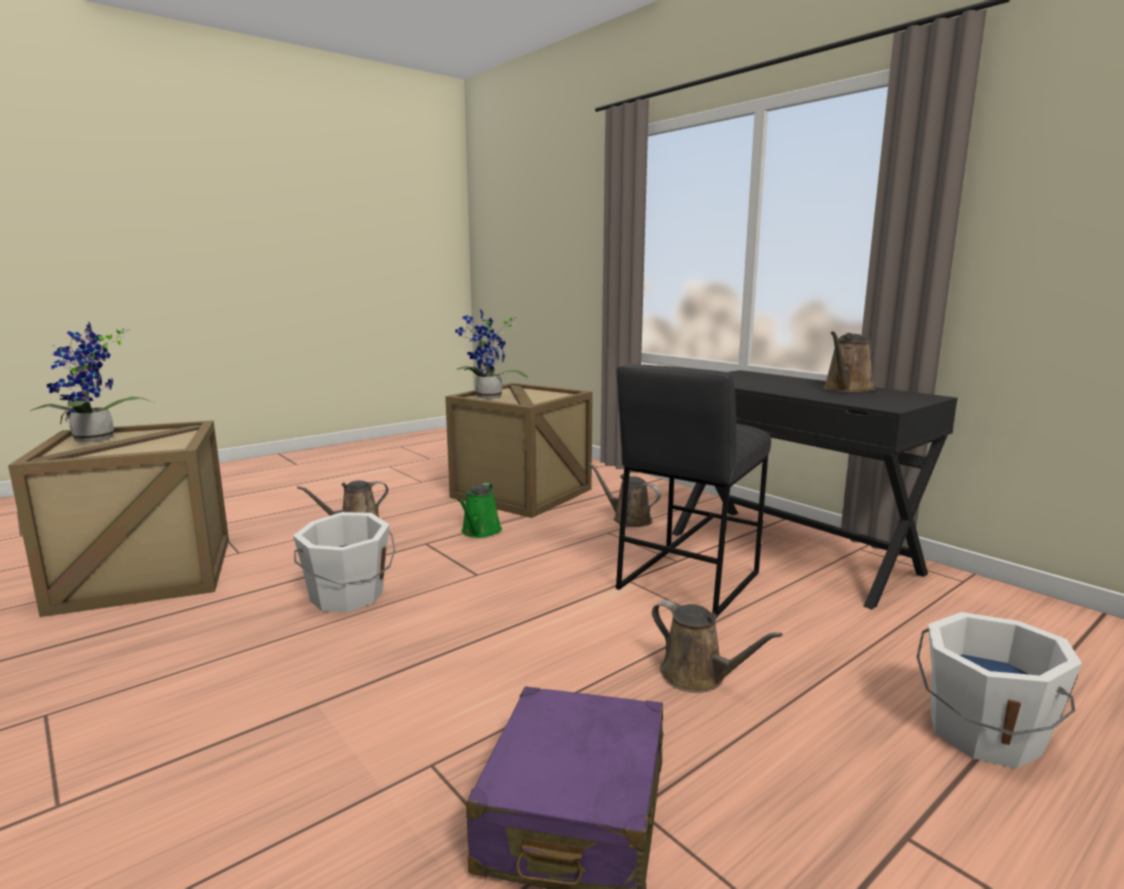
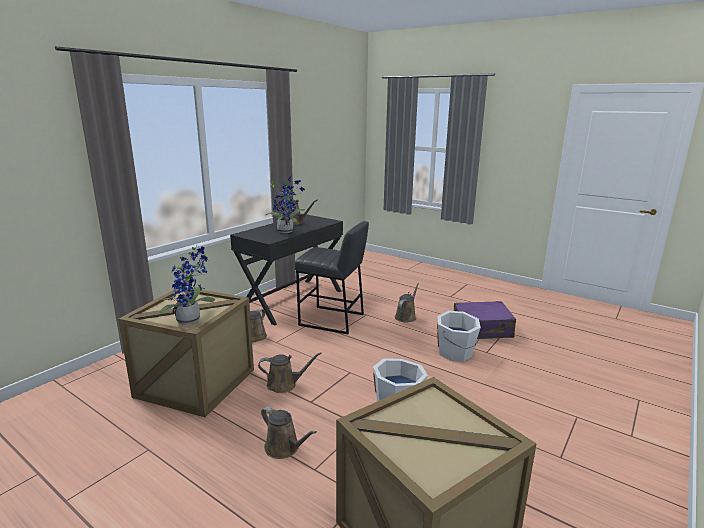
camera: 105 degrees left, 5 degrees up
(95, 440) = (436, 463): potted plant -> potted plant (286, 231)
(480, 532) = (284, 384): green watering can -> brown watering can
(982, 734) = (405, 286): white bucket -> white bucket (455, 353)

